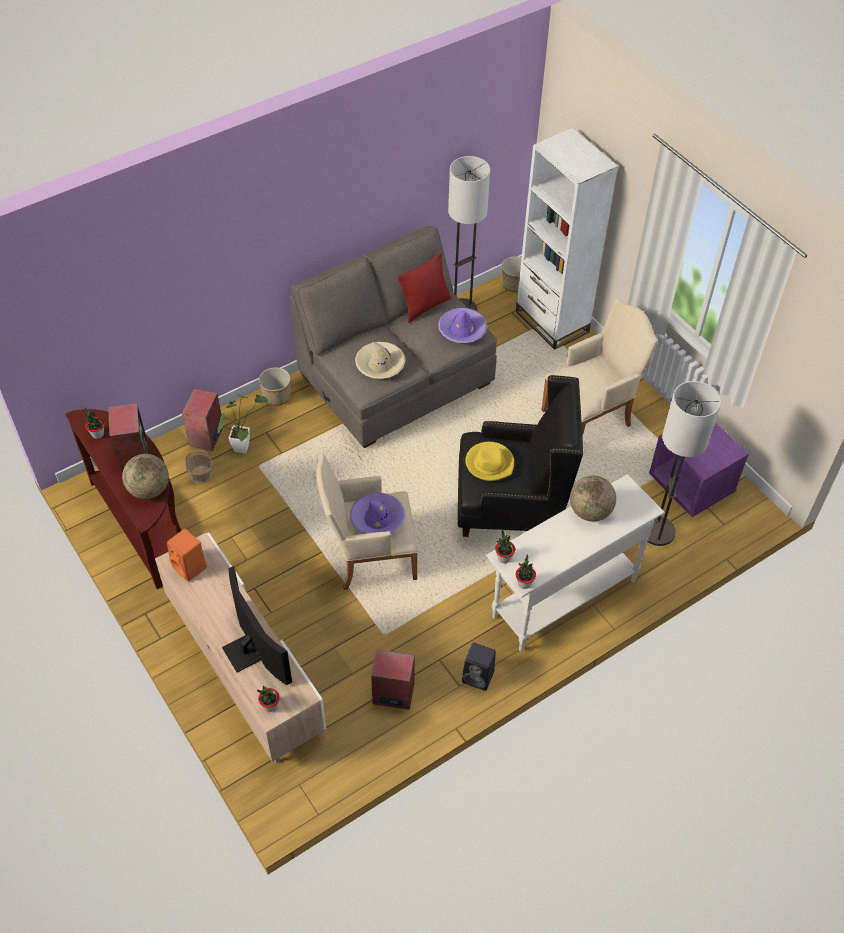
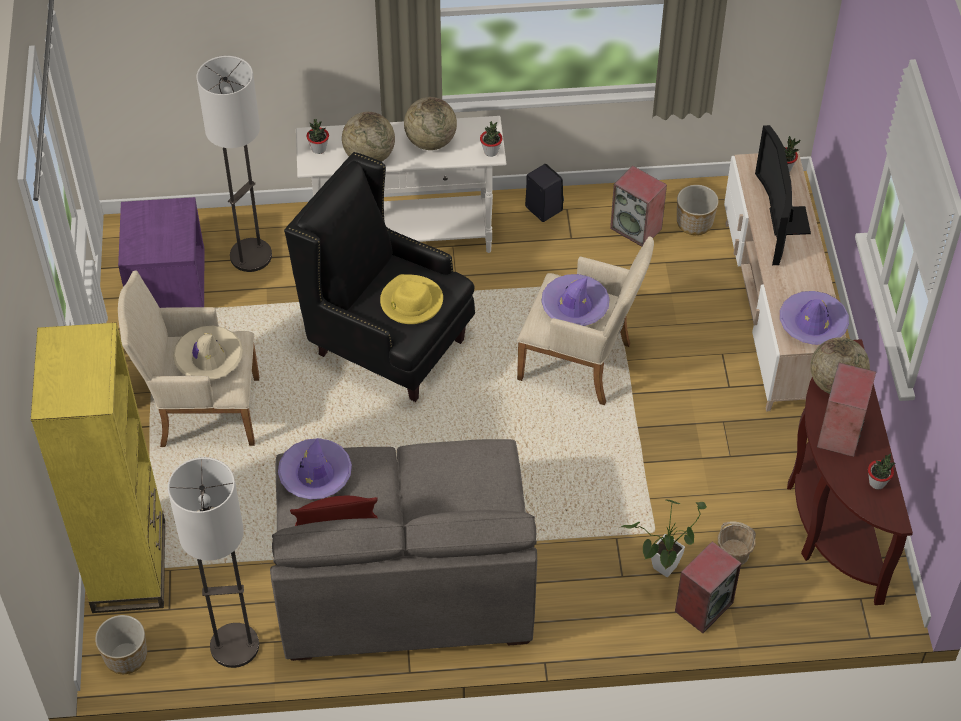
camera: 150 degrees left, 0 degrees up
(190, 567) = (812, 323): orange speaker -> purple hat
(276, 396) = (580, 625): planter -> planter (694, 223)
(380, 364) = (455, 473): beige hat -> beige hat (208, 358)
(524, 583) = (488, 123): potted plant -> potted plant (319, 149)
(552, 322) = (130, 566): white bookcase -> yellow bookcase
(556, 545) = (430, 142): none -> globe

